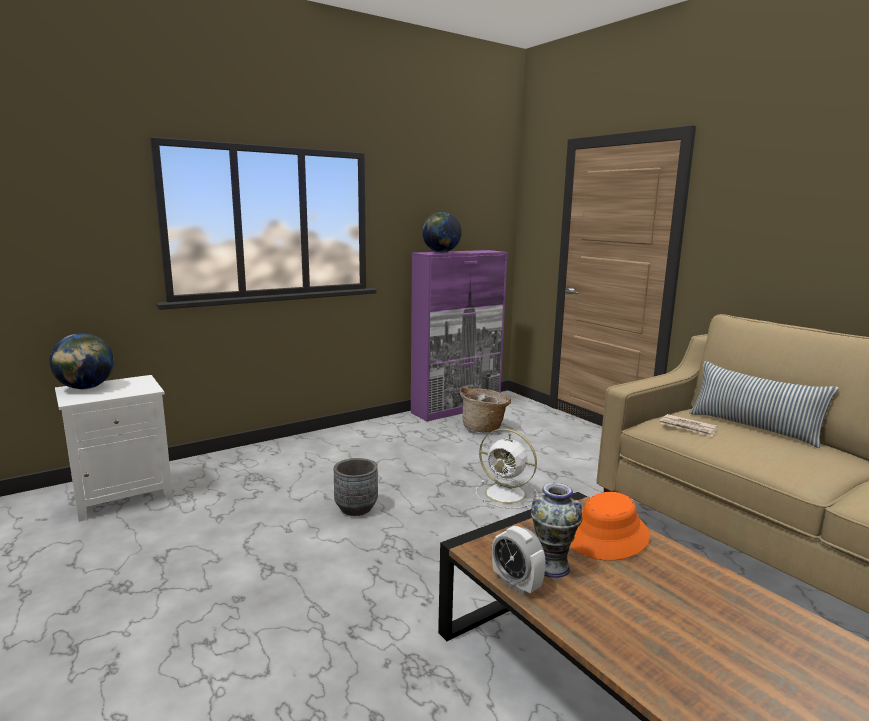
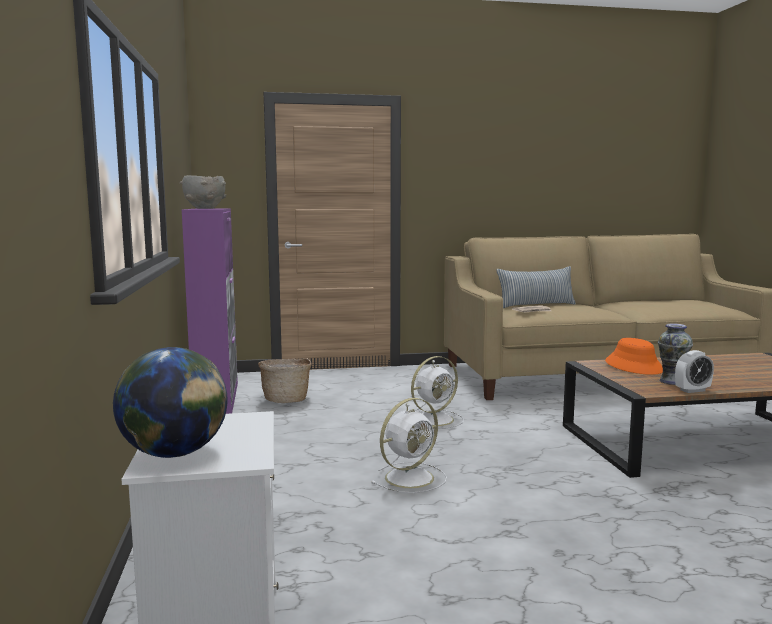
camera: 65 degrees left, 5 degrees down
(356, 508) = (411, 477): grey planter -> white fan
(441, 252) = (205, 208): globe -> grey bowl

